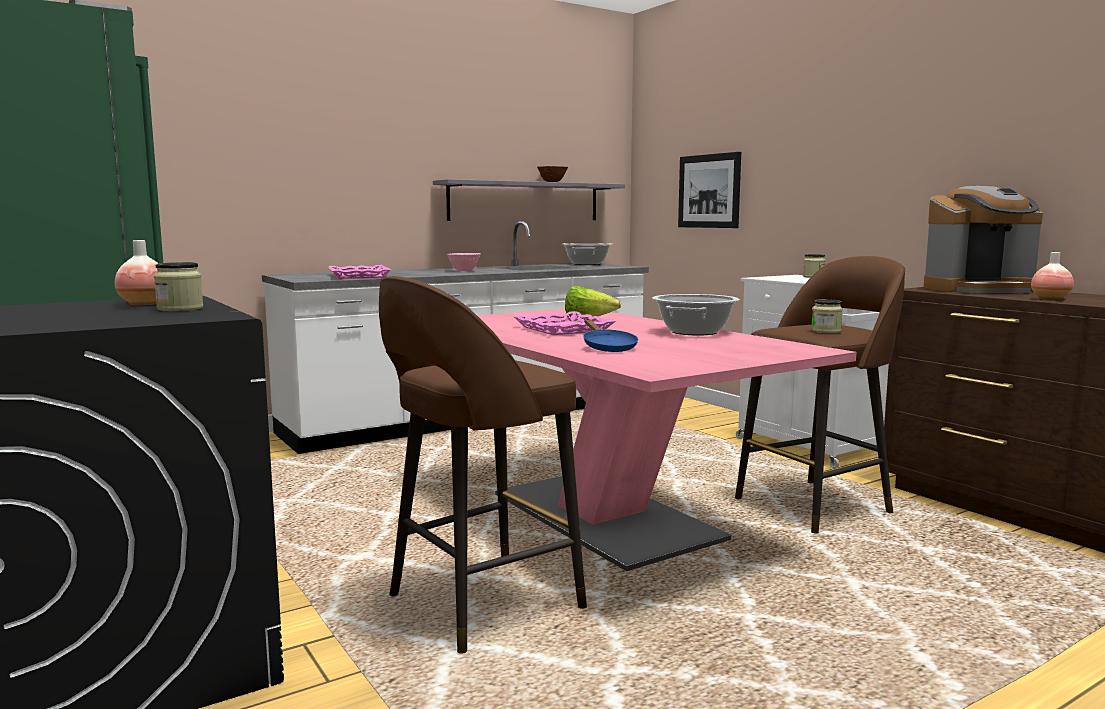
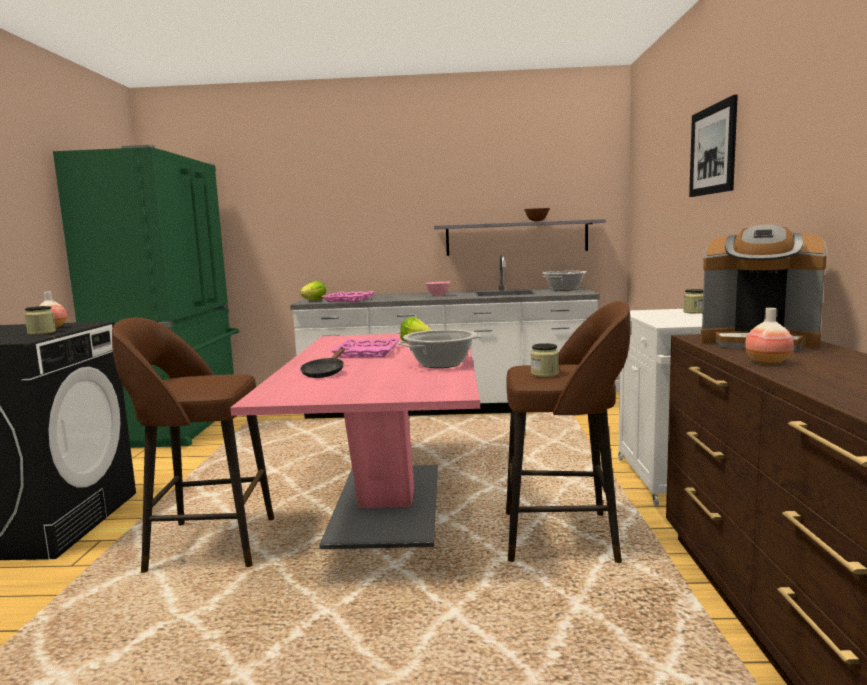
camera: 35 degrees right, 0 degrees up
(307, 278) = (313, 301): none -> lettuce
(607, 347) = (325, 373): blue frying pan -> black frying pan
(709, 191) = (660, 224): picture -> picture (712, 150)

